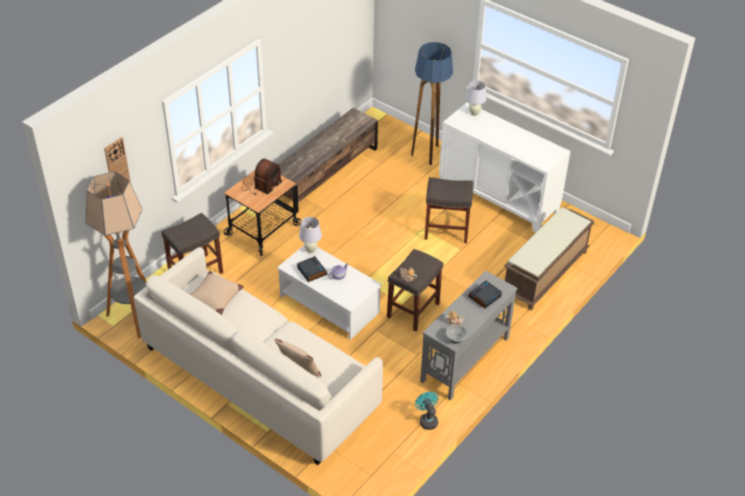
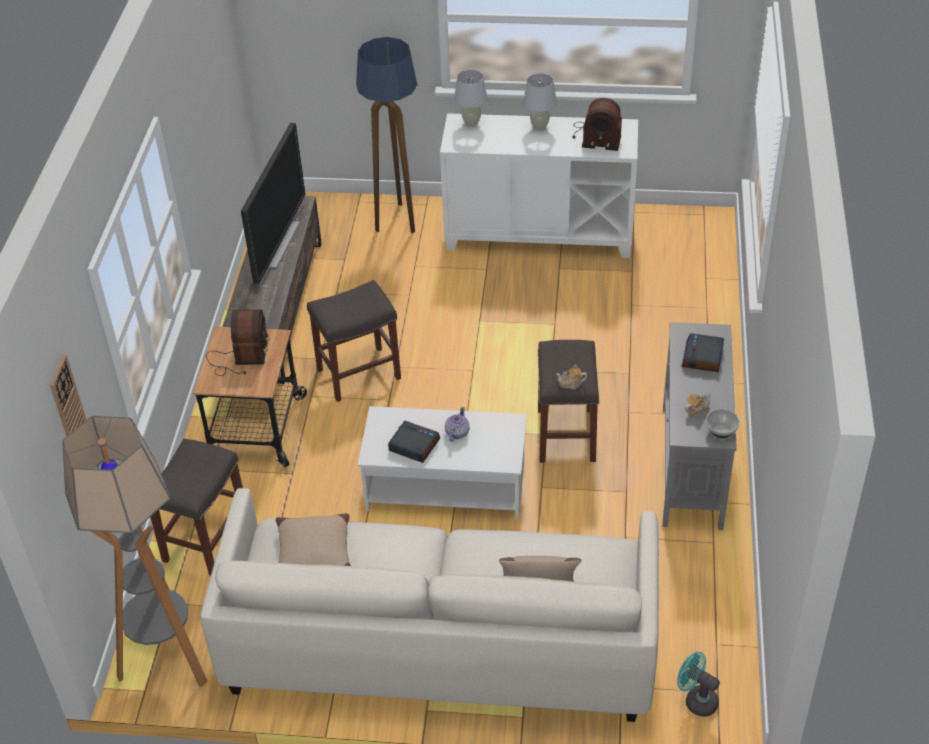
camera: 30 degrees left, 0 degrees up
(311, 250) = (384, 416): white table lamp -> white table lamp (540, 127)
(336, 137) = (277, 244): none -> television
(427, 420) = (719, 573): turquoise fan -> turquoise fan (696, 700)
(445, 230) = (512, 309): grey stool -> grey stool (358, 374)
(536, 150) = (596, 136): none -> radio
(545, 273) = (686, 304): brown bench -> none

